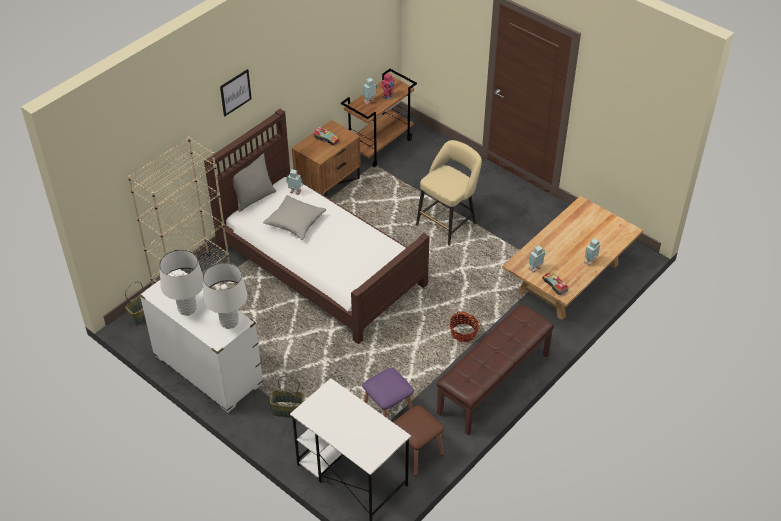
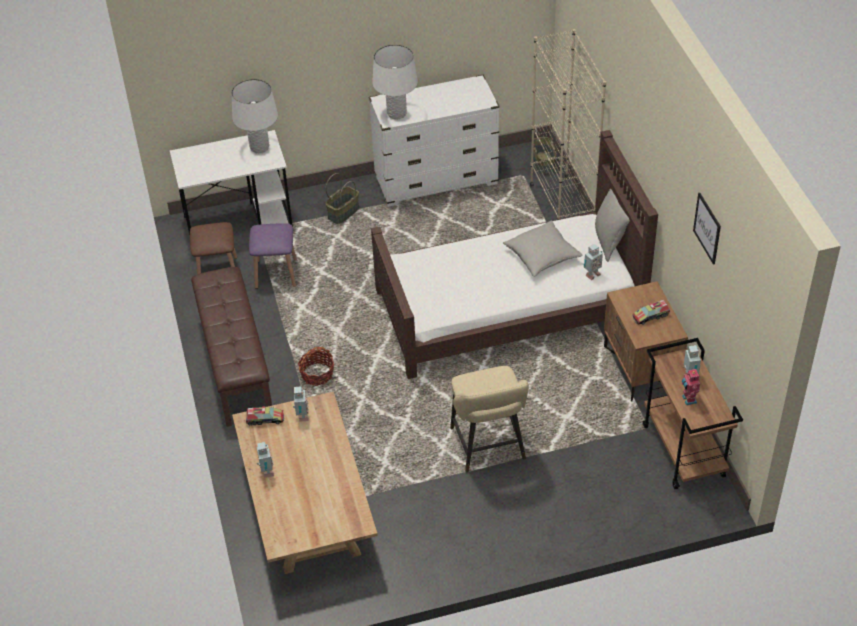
camera: 125 degrees right, 0 degrees up
(187, 309) = (437, 95): white table lamp -> white table lamp (259, 148)
(235, 92) = (639, 117): picture -> picture (707, 228)

